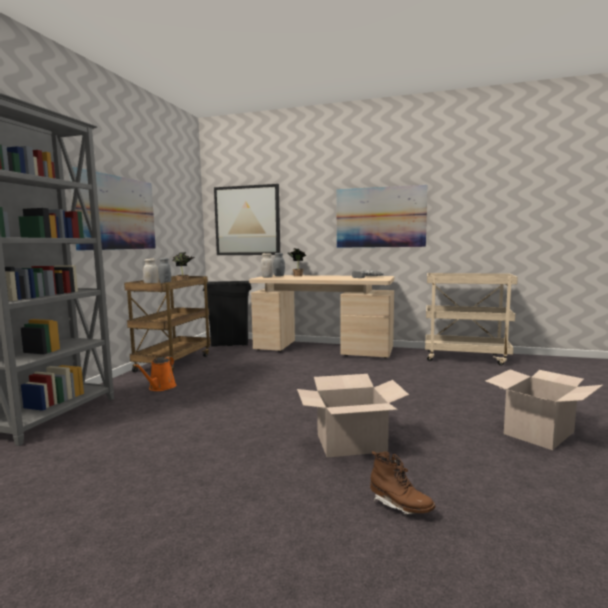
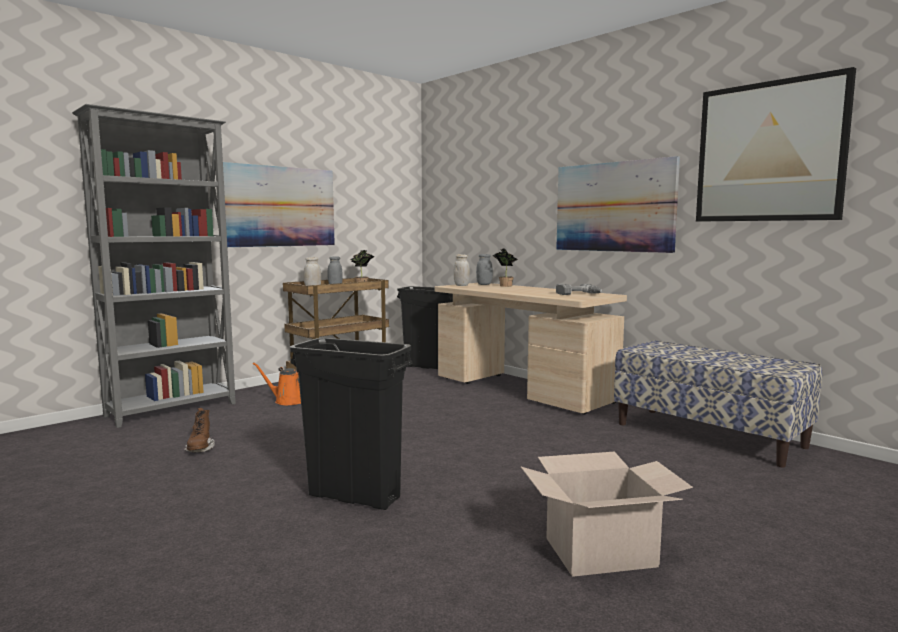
camera: 30 degrees right, 0 degrees up
(160, 387) = (287, 401): orange watering can -> orange watering can turned 60 degrees clockwise
(247, 220) = (463, 211): picture -> picture (769, 152)
(351, 443) = (355, 497): cardboard box -> black trash can
(400, 505) = (285, 566): brown boot -> brown boot (200, 449)
(466, 357) = (708, 435): beige cart -> bench

